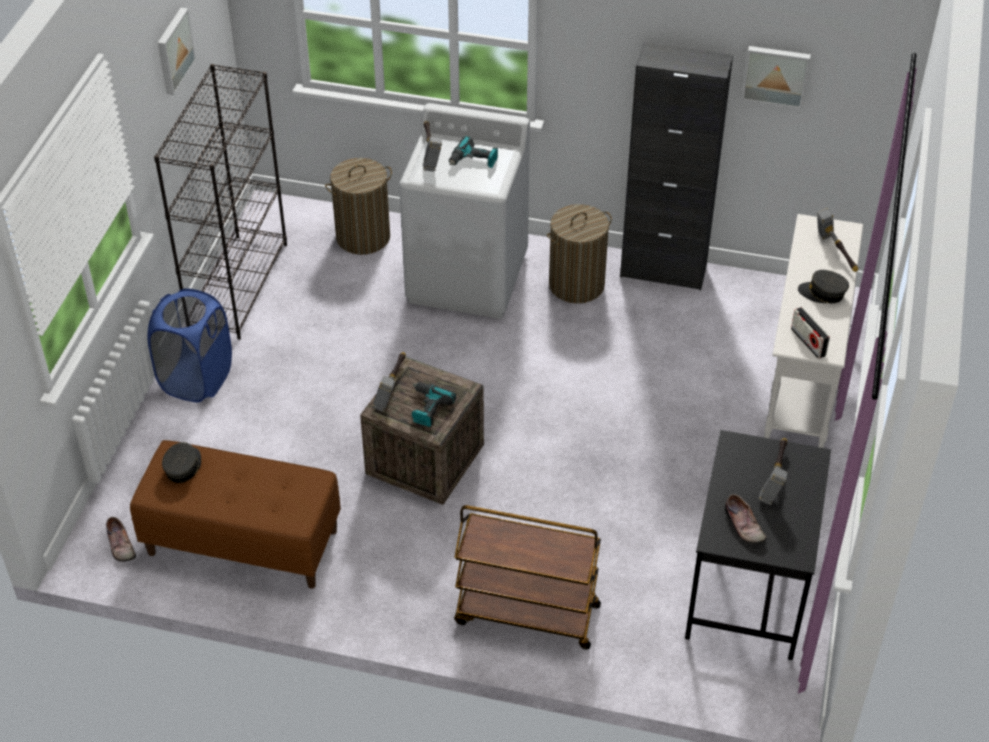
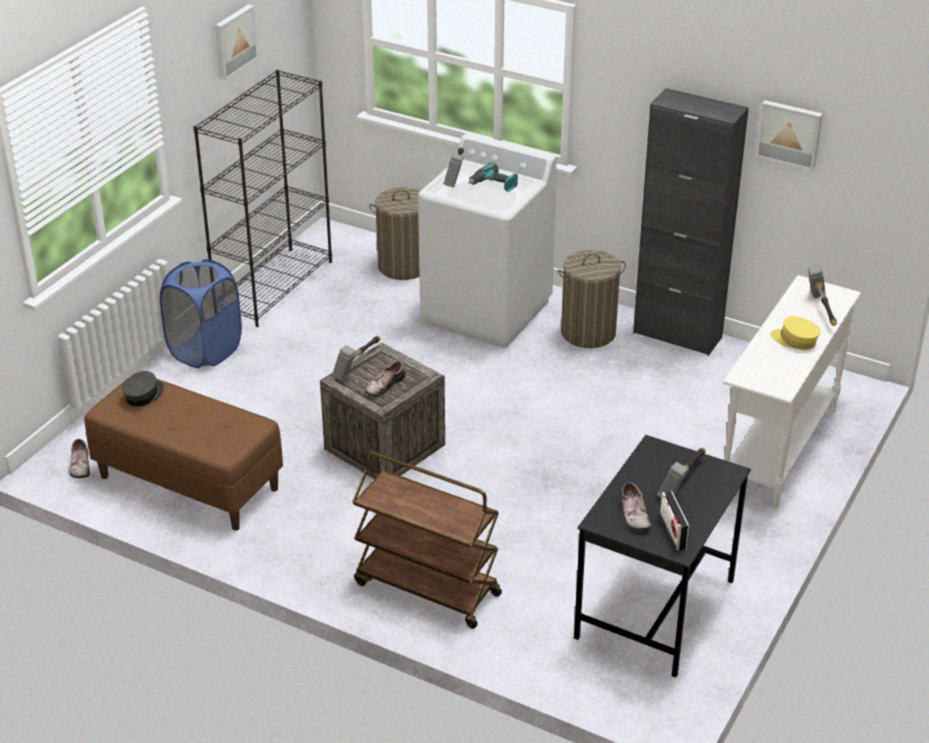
camera: 15 degrees right, 10 degrees down
(427, 408) = (384, 385): power drill -> shoe
(808, 342) = (762, 376): radio -> radio (673, 532)
(822, 293) = (794, 340): grey cap -> yellow cap

